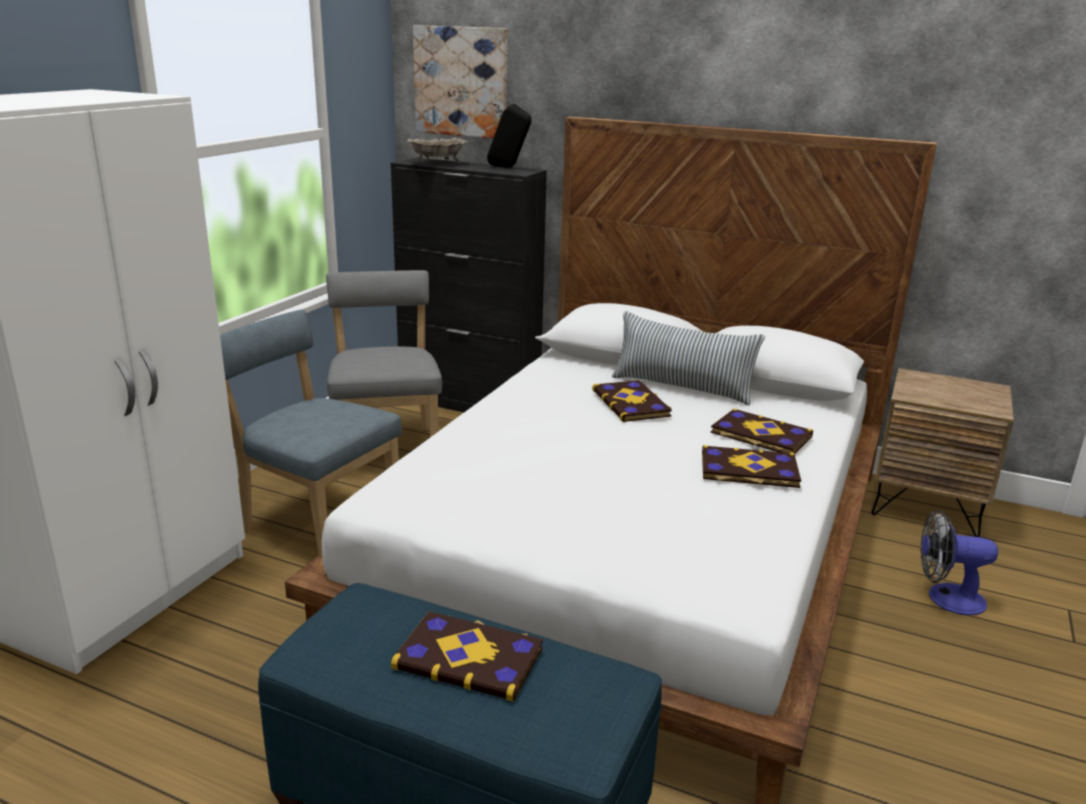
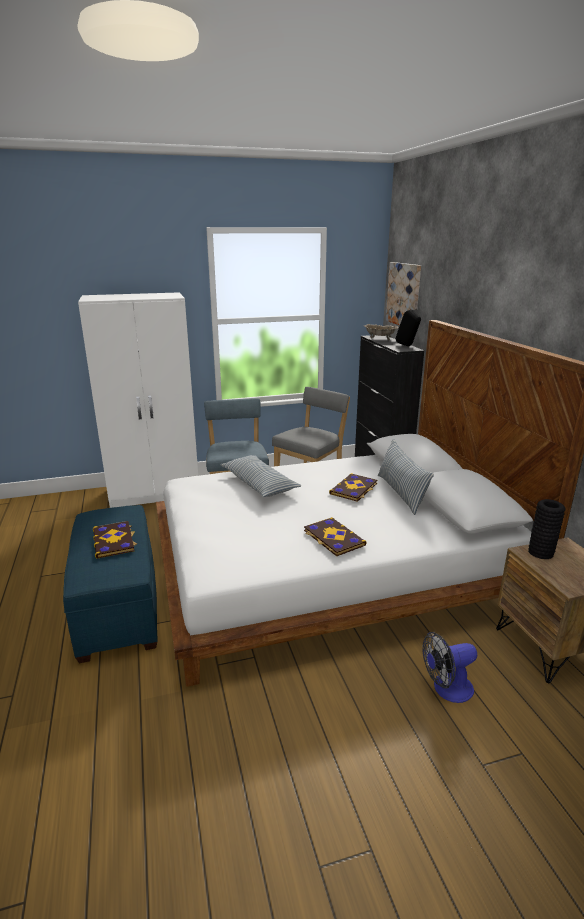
camera: 50 degrees right, 0 degrees up
(507, 450) = (259, 484): none -> pillow
(760, 435) = (380, 528): book -> none
(918, 390) = (541, 552): none -> black vase
(946, 598) = (446, 689): fan -> fan turned 75 degrees counterclockwise

